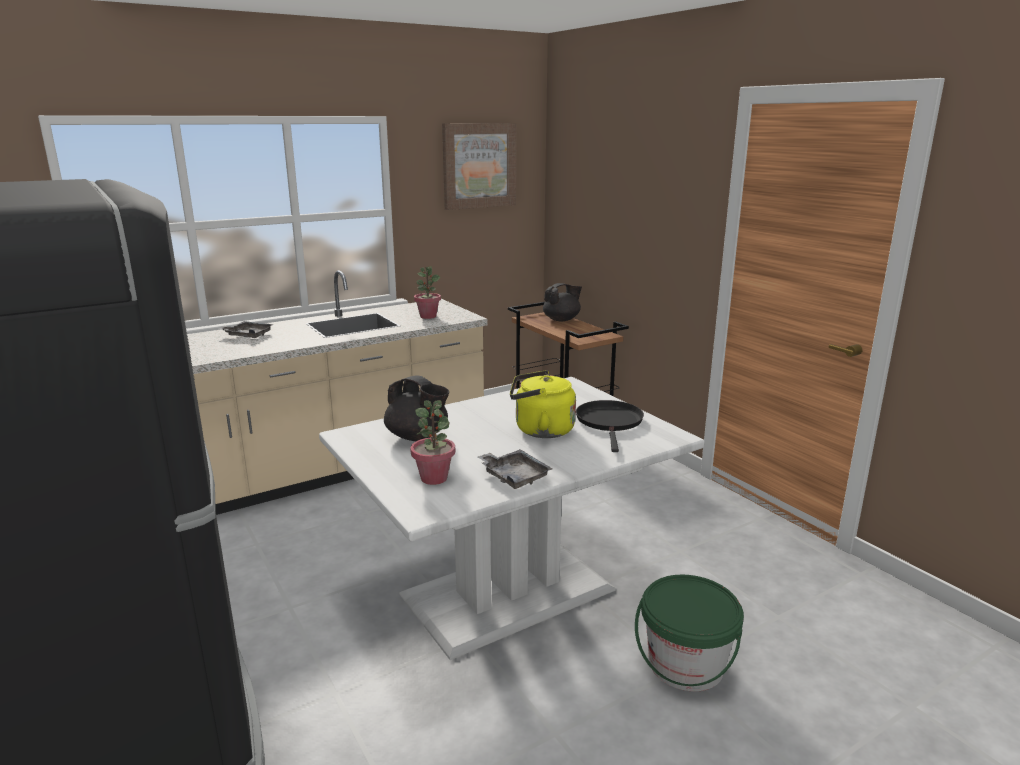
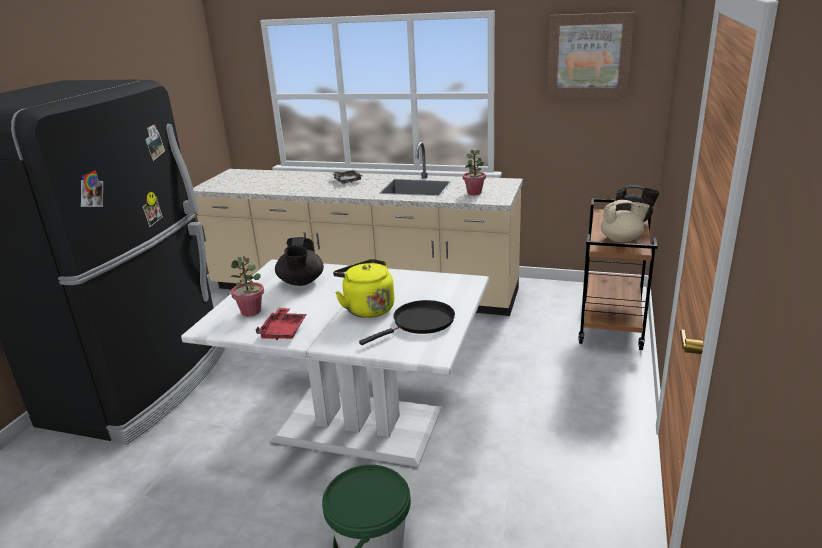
camera: 50 degrees right, 5 degrees up
(514, 476) = (284, 331): grey tray -> red tray
(582, 332) = (621, 239): none -> beige teapot

